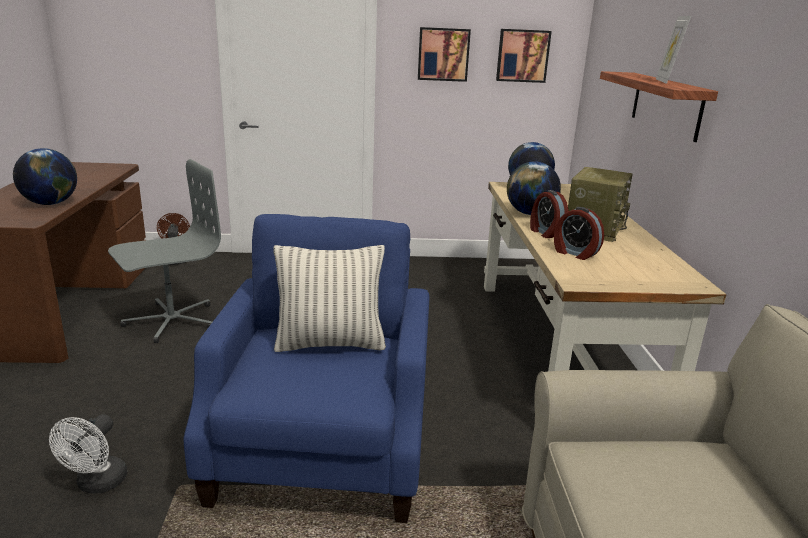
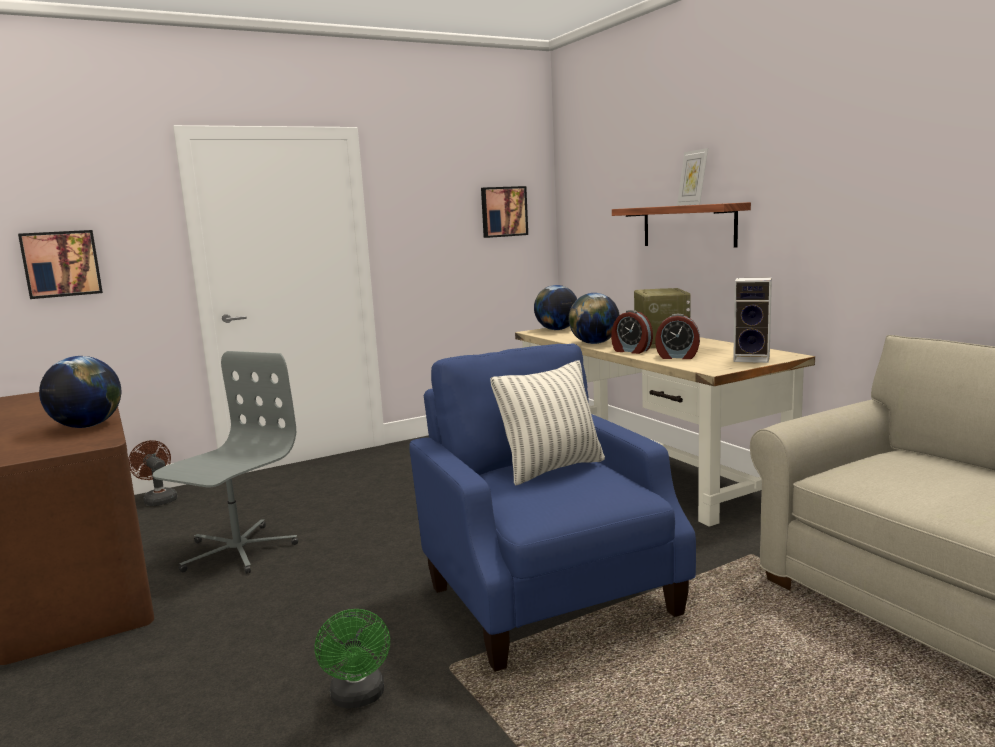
camera: 25 degrees left, 10 degrees down
(97, 484) = (358, 698): white fan -> green fan
(443, 54) = (432, 217): picture -> picture (61, 263)
(647, 278) = (753, 359): none -> speaker

